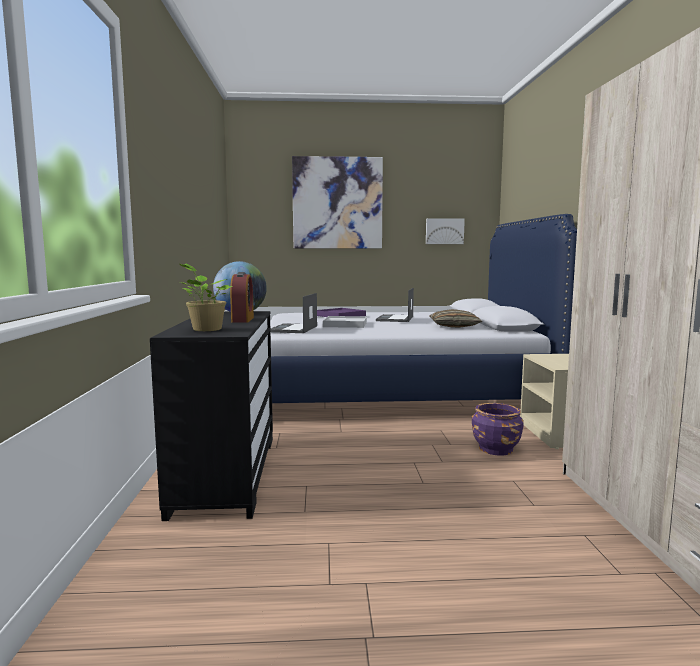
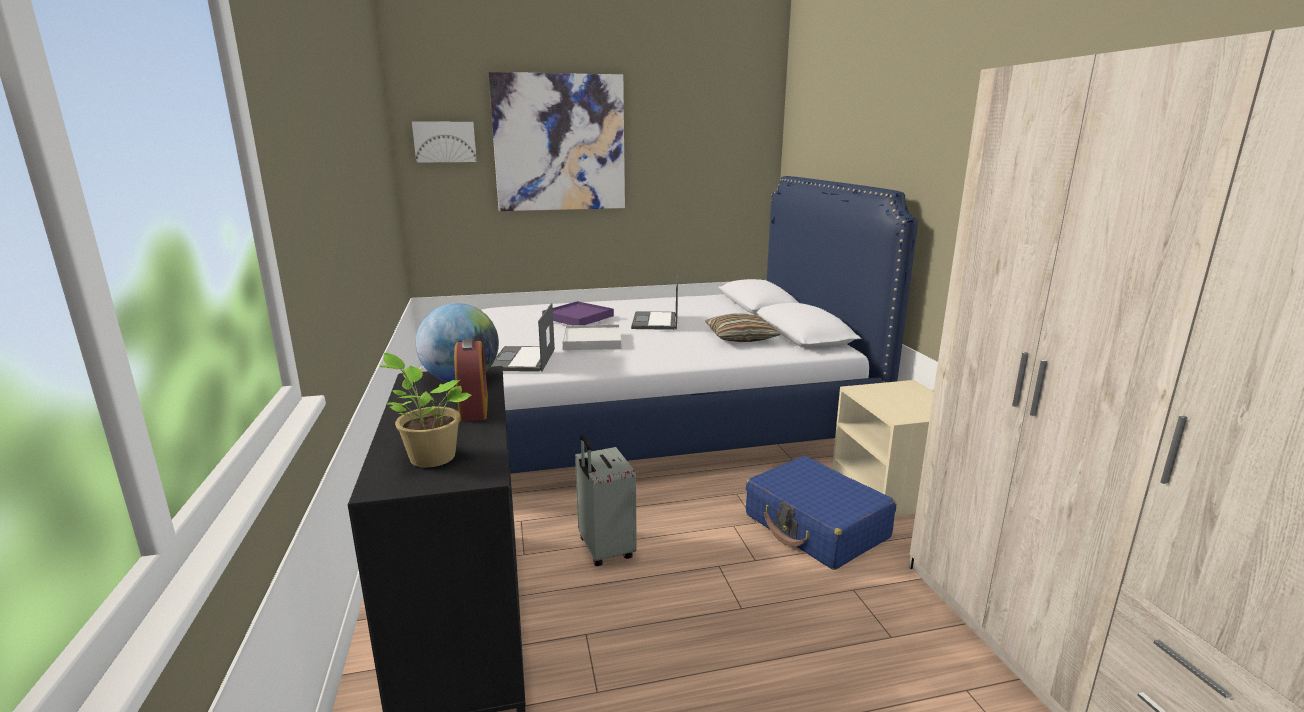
camera: 10 degrees left, 10 degrees up
(333, 449) = (604, 550): none -> grey suitcase
(444, 231) = (709, 182): picture -> picture (445, 142)
(496, 449) = (816, 527): purple planter -> blue suitcase

